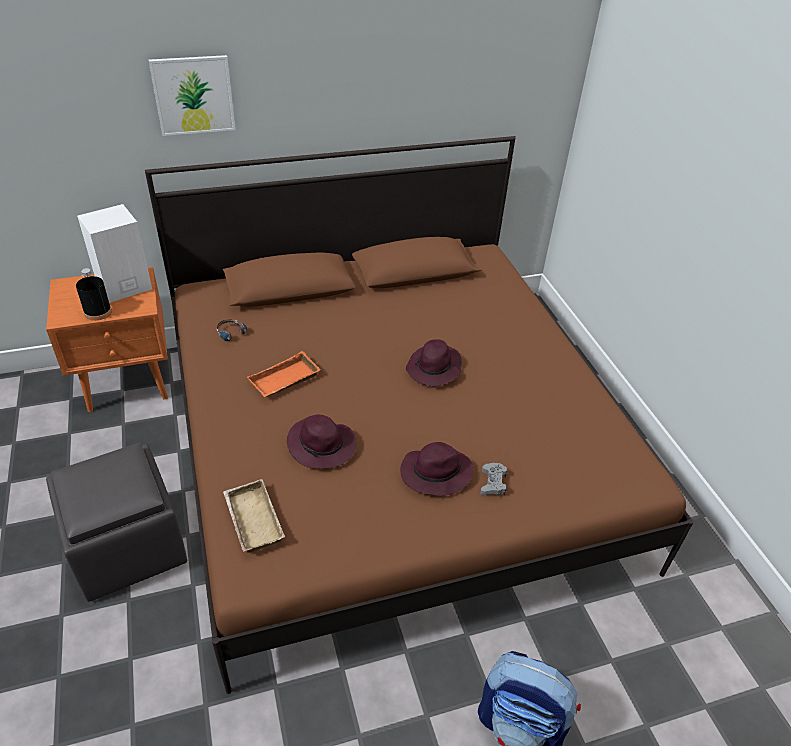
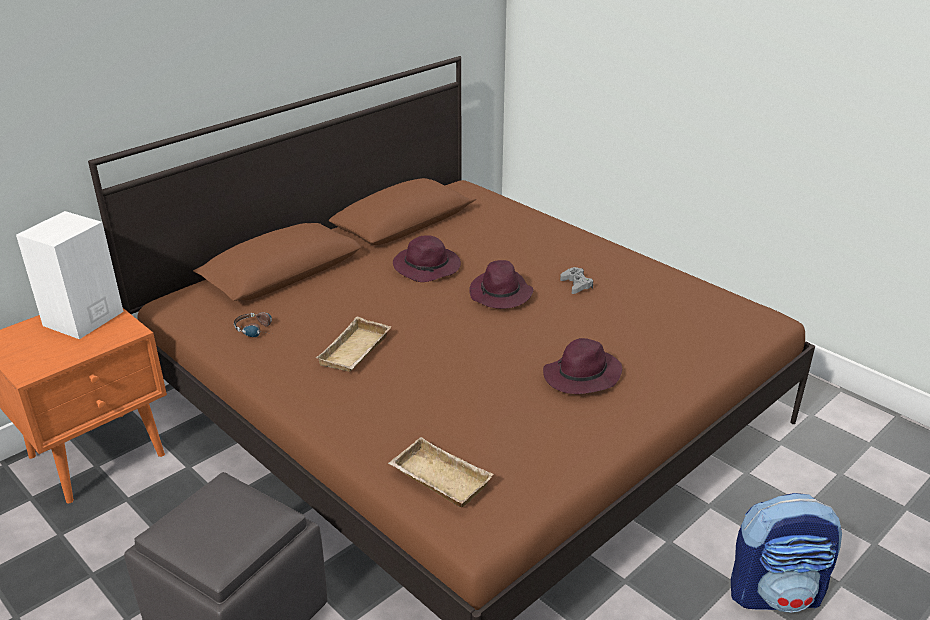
camera: 25 degrees left, 10 degrees down
(98, 312) = (73, 352): black bottle -> none
(193, 95) = (135, 58): picture -> none
(284, 381) = (356, 352): orange tray -> beige tray
(322, 446) = (452, 391): purple hat -> purple hat (428, 267)
(493, 483) = (640, 365): grey game controller -> grey game controller (576, 285)

